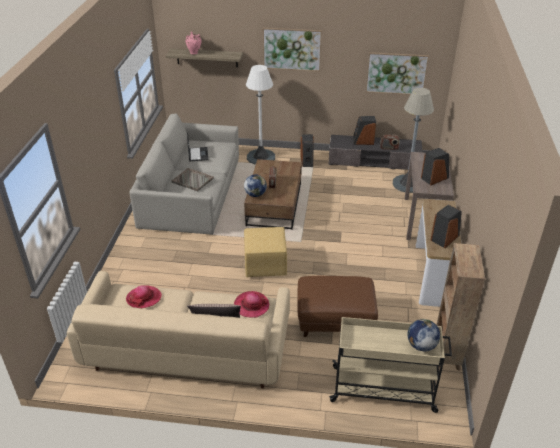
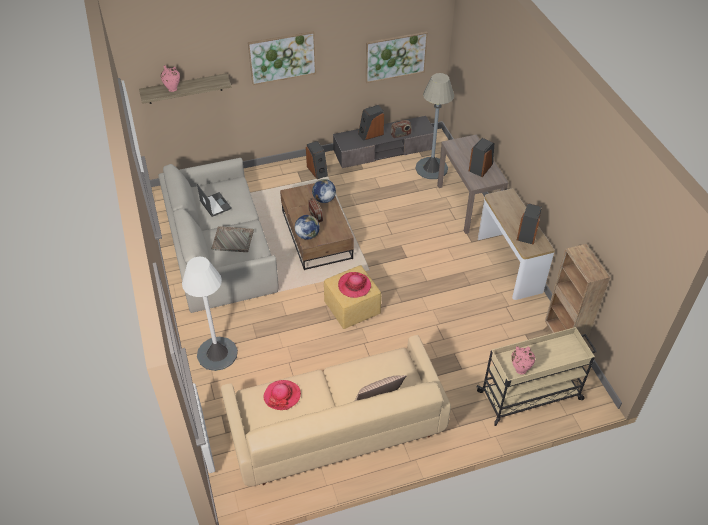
camera: 25 degrees left, 10 degrees up
(251, 305) = (389, 364): hat -> hat (354, 286)
(261, 157) = (266, 180): white floor lamp -> white floor lamp (217, 354)
(334, 321) = (451, 344): brown ottoman -> none
(362, 344) = (520, 369): none -> pink vase
(421, 345) = (566, 351): globe -> globe (324, 199)

